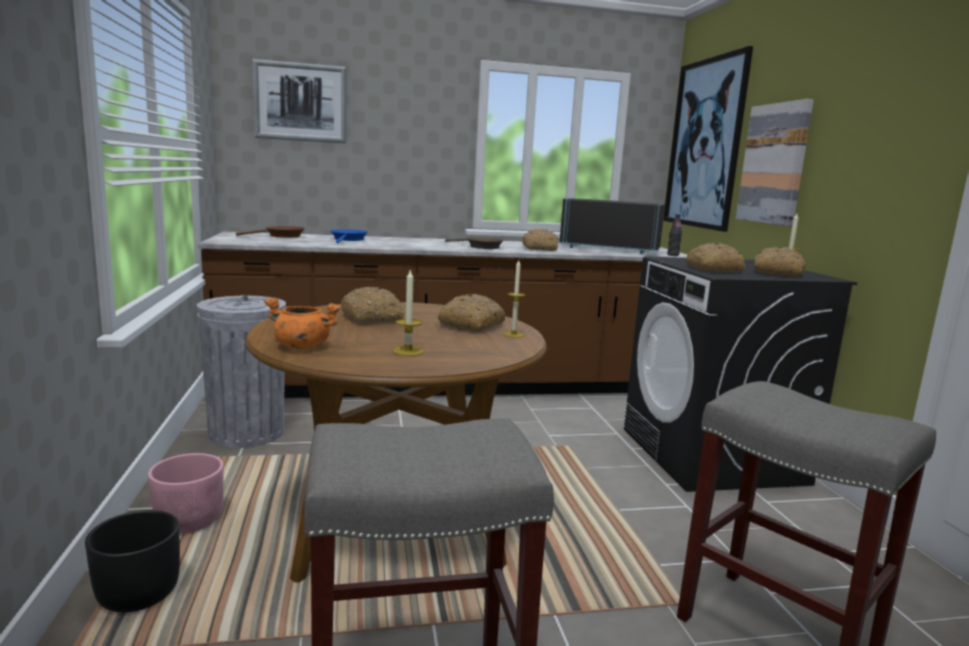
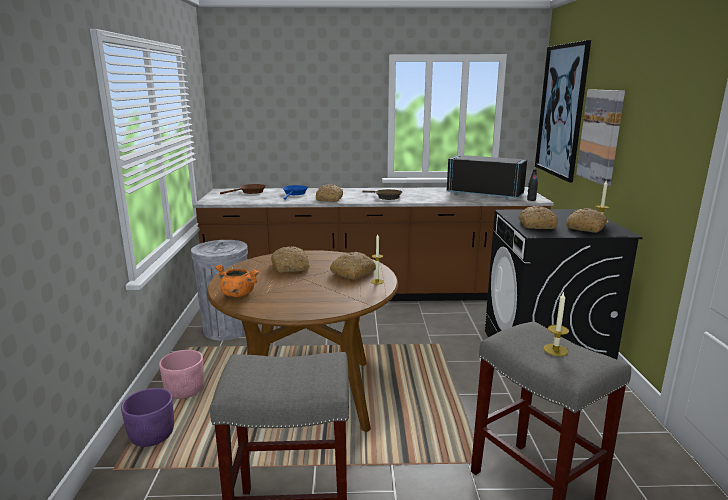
camera: 10 degrees right, 5 degrees up
(138, 594) = (152, 435): black planter -> purple planter
(300, 102) = (262, 95): picture -> none
(408, 351) = (301, 298): candle -> candle (555, 350)
(540, 249) = (430, 197): bread -> bread (329, 199)

